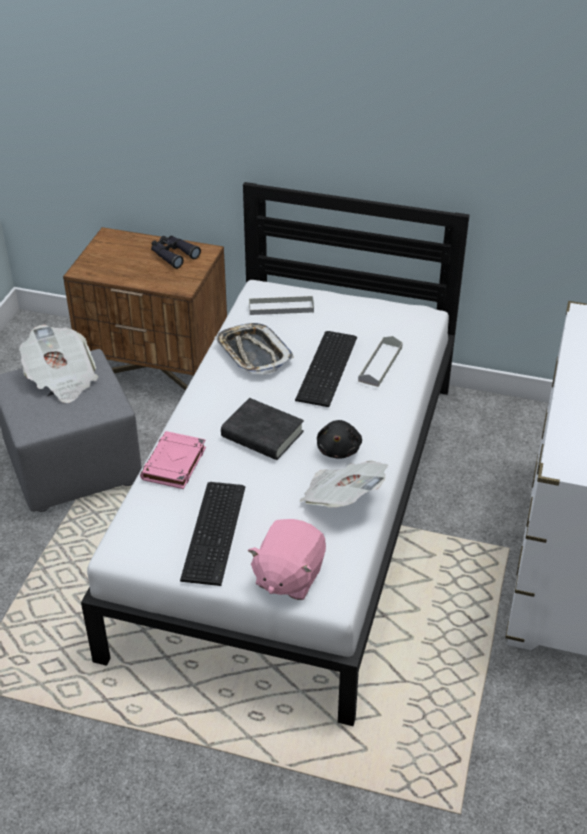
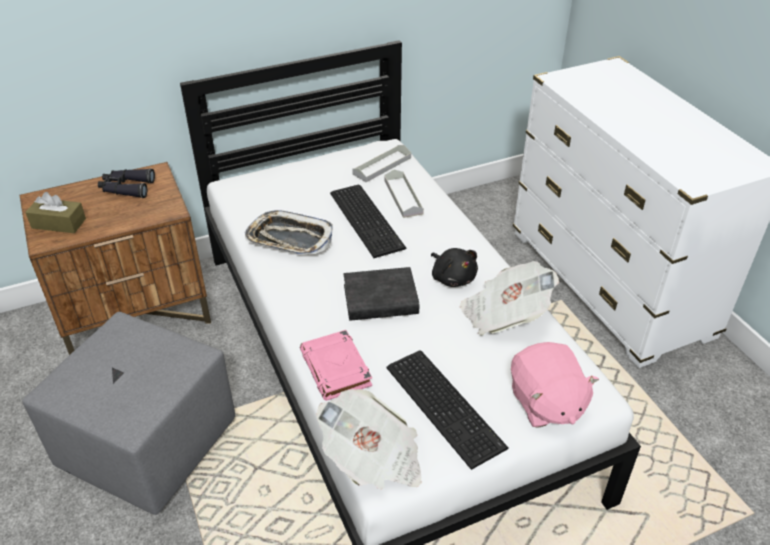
camera: 40 degrees left, 0 degrees up
(61, 379) = (112, 359): newspaper -> newspaper (373, 459)
(103, 261) = (59, 223): none -> brown tissue box
(281, 307) = (268, 191): grey tray -> grey tray (382, 166)

